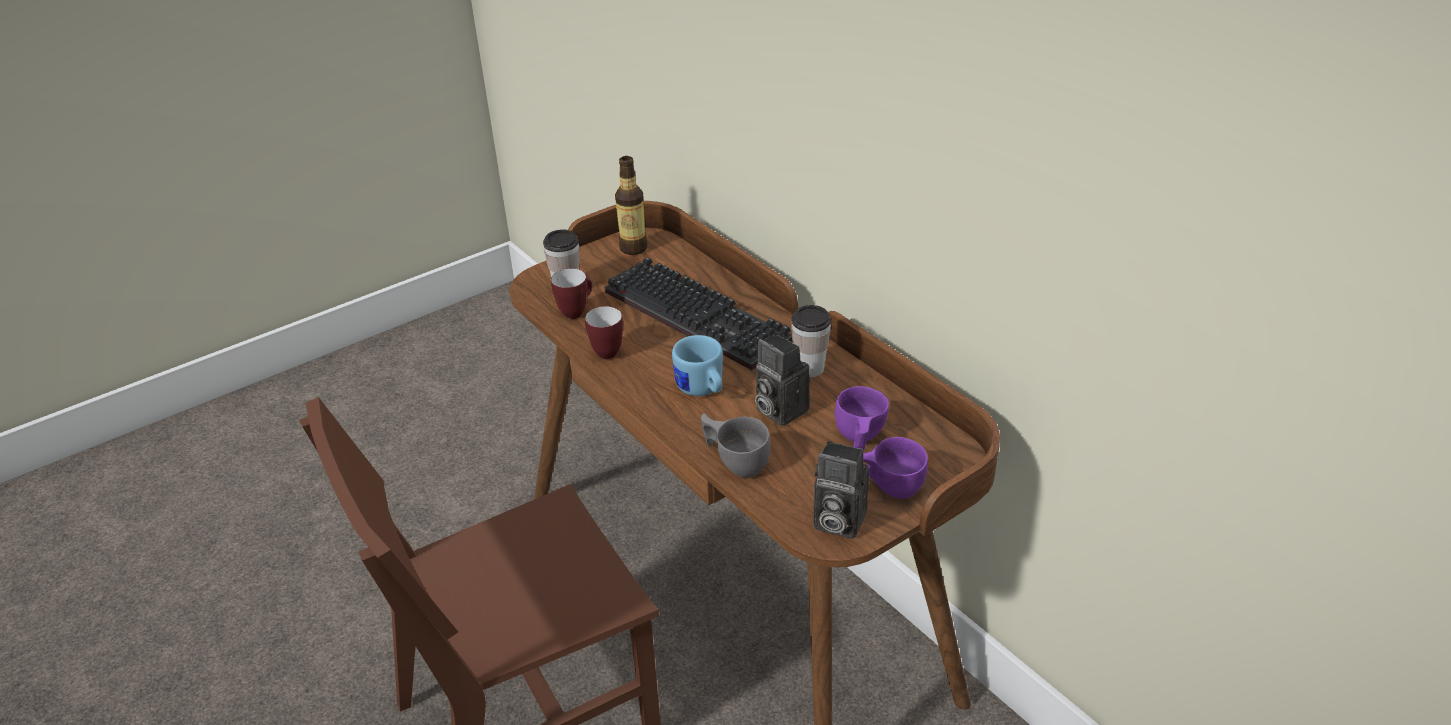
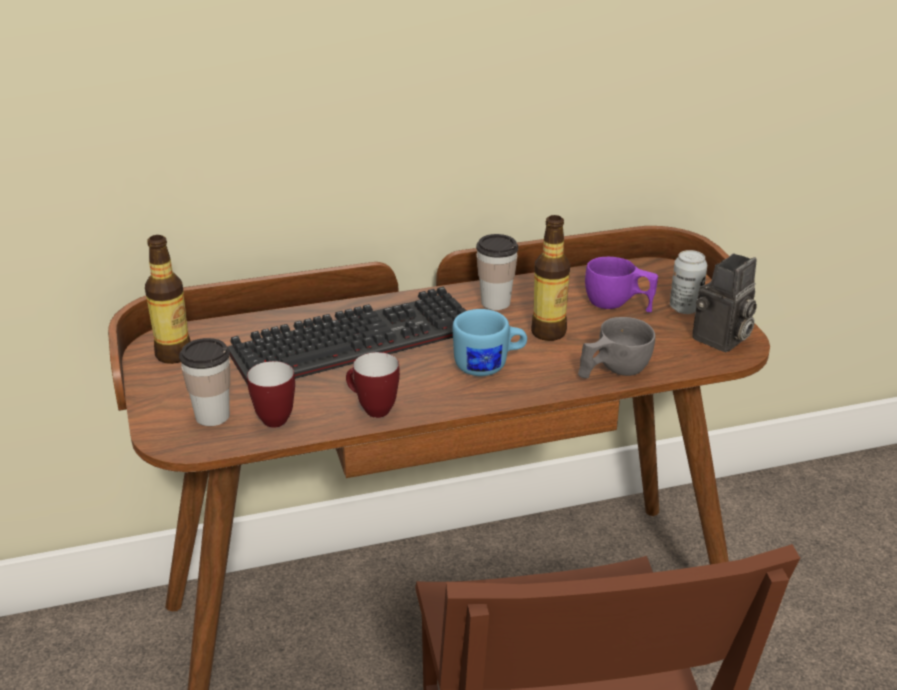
camera: 70 degrees left, 5 degrees down
(778, 410) = (548, 332): camera -> bottle
(885, 486) = (685, 308): purple cup -> can

